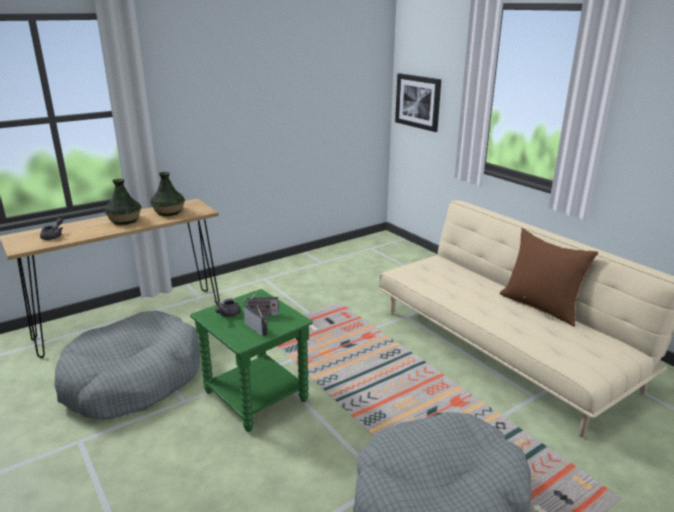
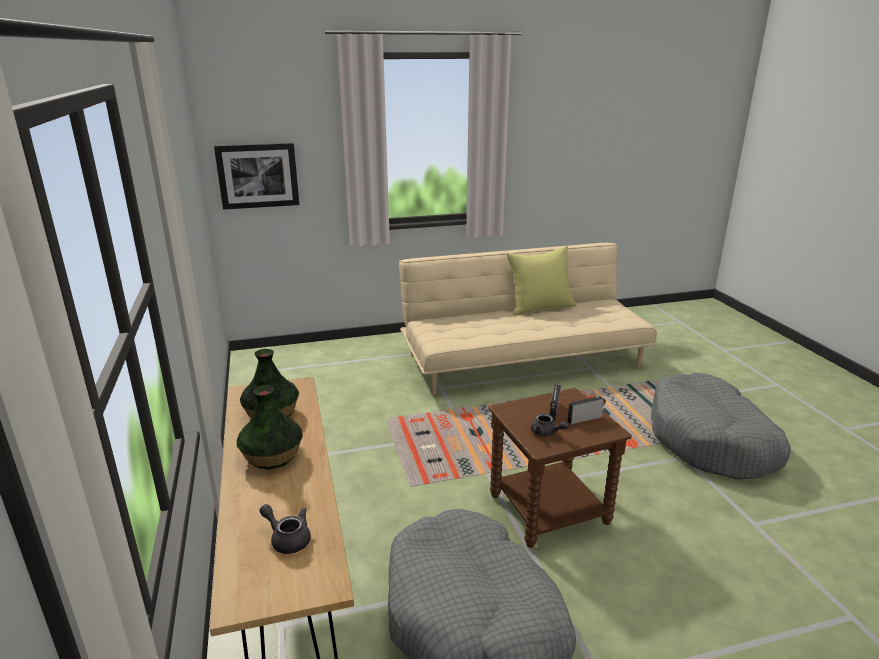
camera: 70 degrees left, 0 degrees up
(255, 396) = (549, 510): green side table -> brown side table
(541, 306) = (540, 307): brown pillow -> yellow pillow

